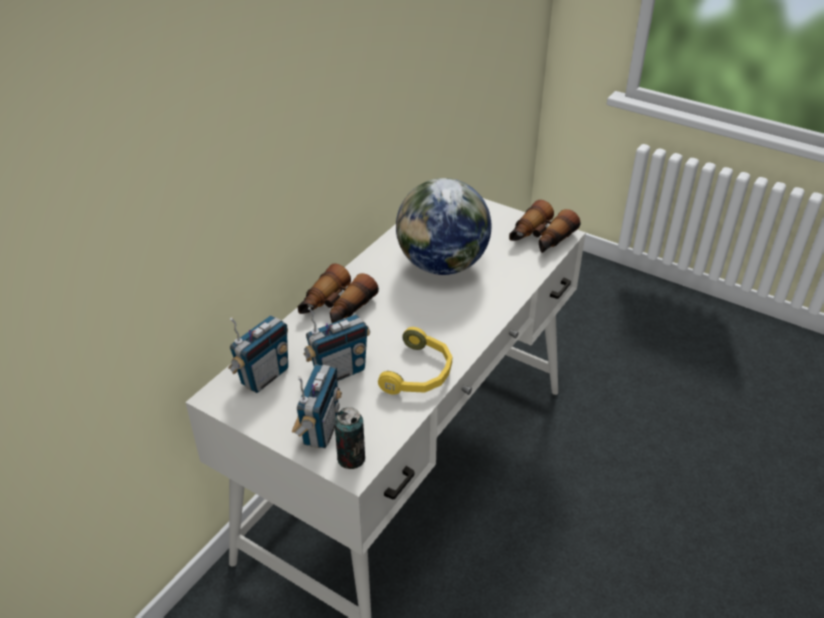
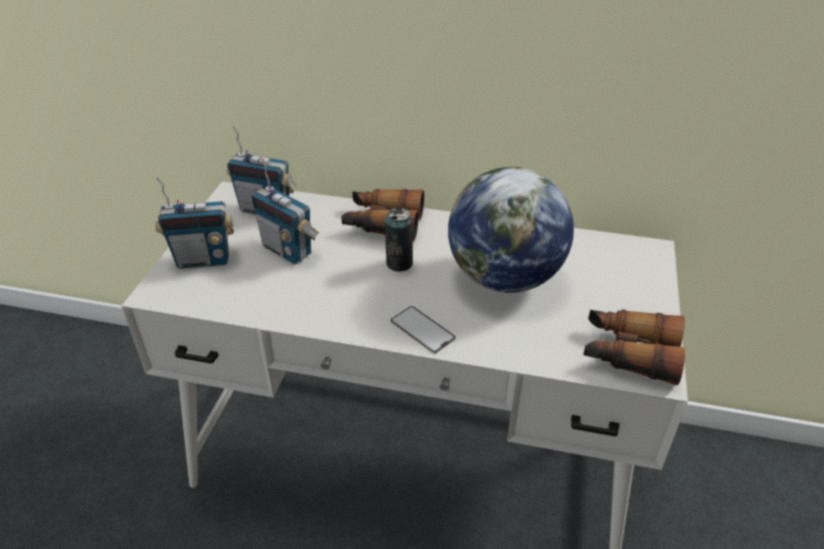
camera: 70 degrees right, 0 degrees up
(351, 458) = (169, 288): can -> can (399, 263)
(419, 373) = (305, 304): yellow headphones -> none
(479, 318) = (422, 330): none -> phone

